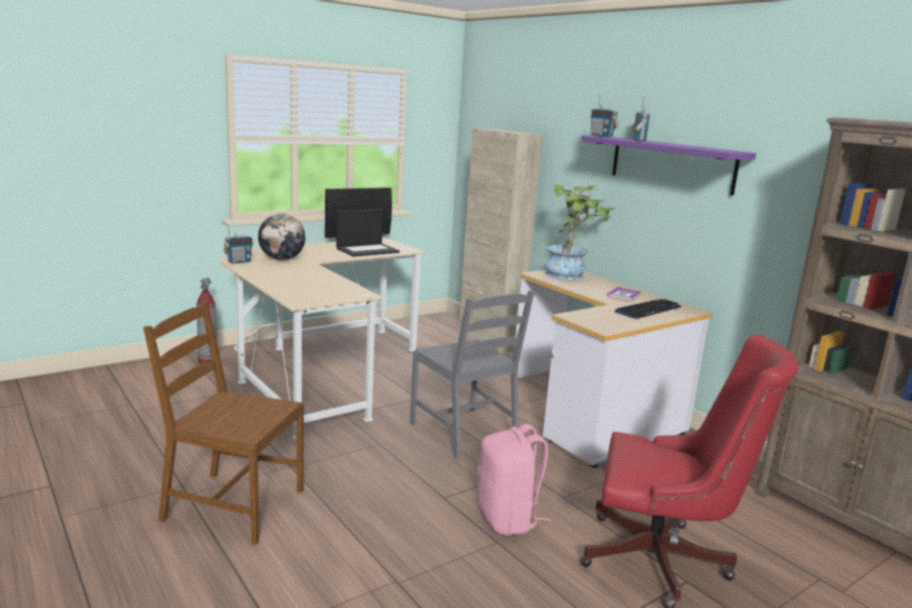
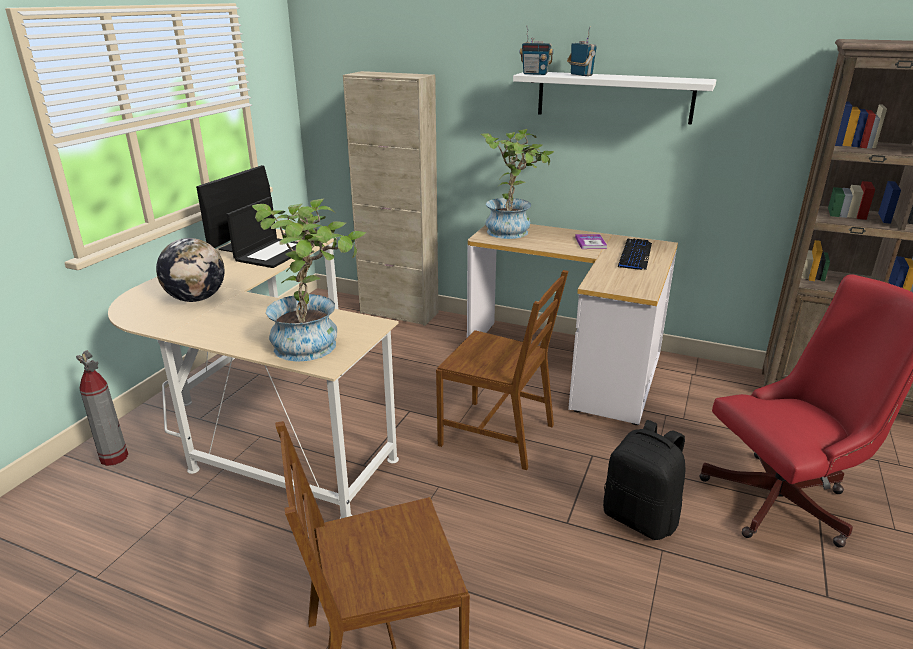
camera: 30 degrees left, 10 degrees up
(239, 262) = (148, 321): radio -> none
(310, 293) = (315, 343): none -> potted plant
(465, 432) = (498, 434): grey chair -> brown chair
(508, 518) = (641, 518): pink backpack -> black backpack
(671, 164) = (614, 97): purple shelf -> white shelf

